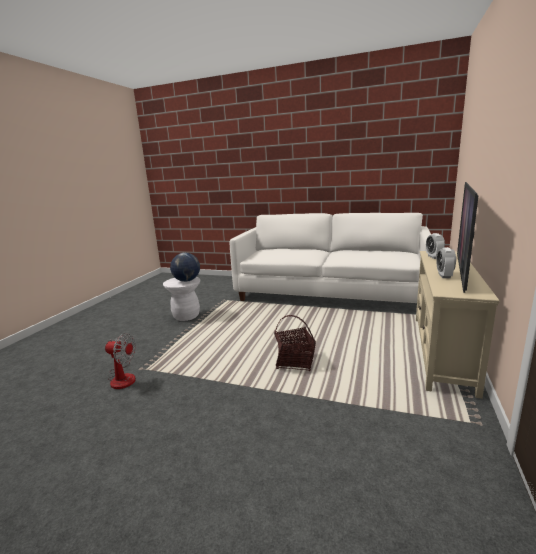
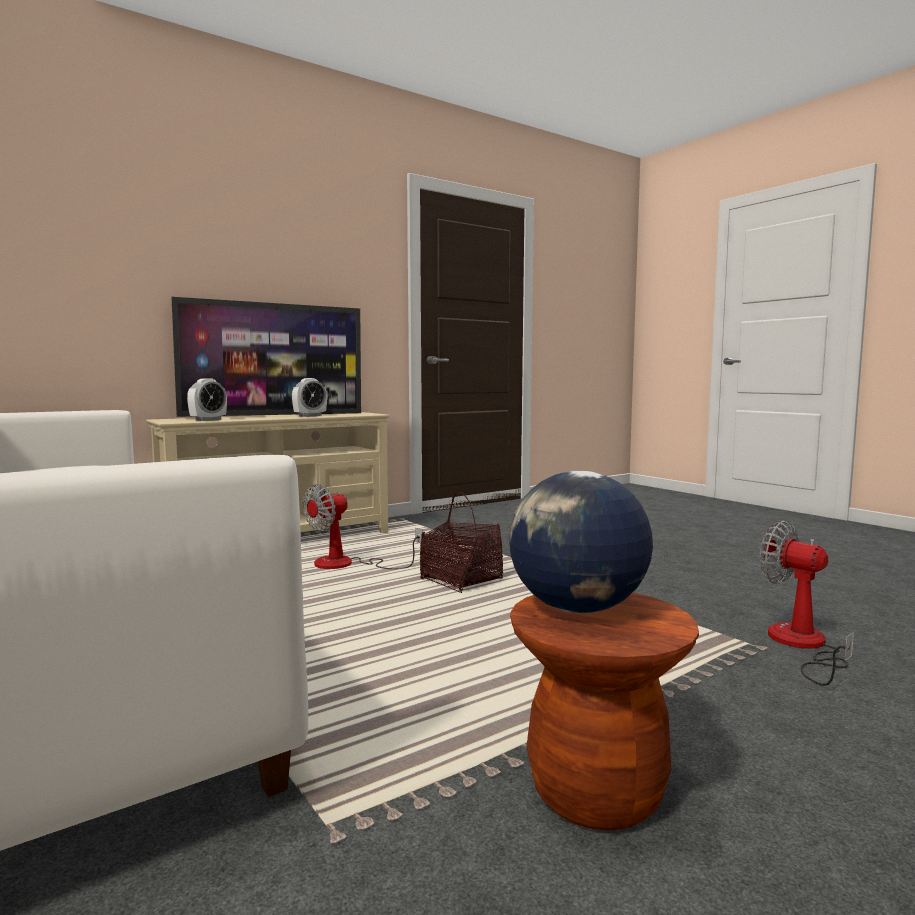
camera: 145 degrees left, 10 degrees down
(186, 316) = (596, 793): white stool -> brown stool
(363, 350) = (347, 564): none -> fan

